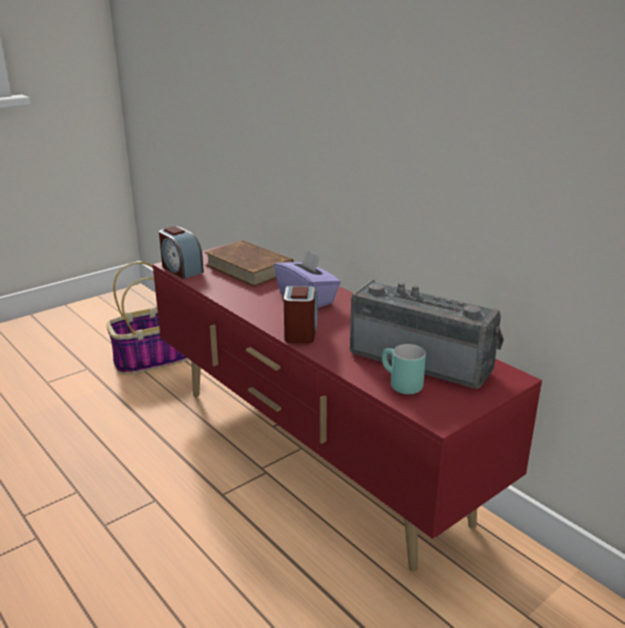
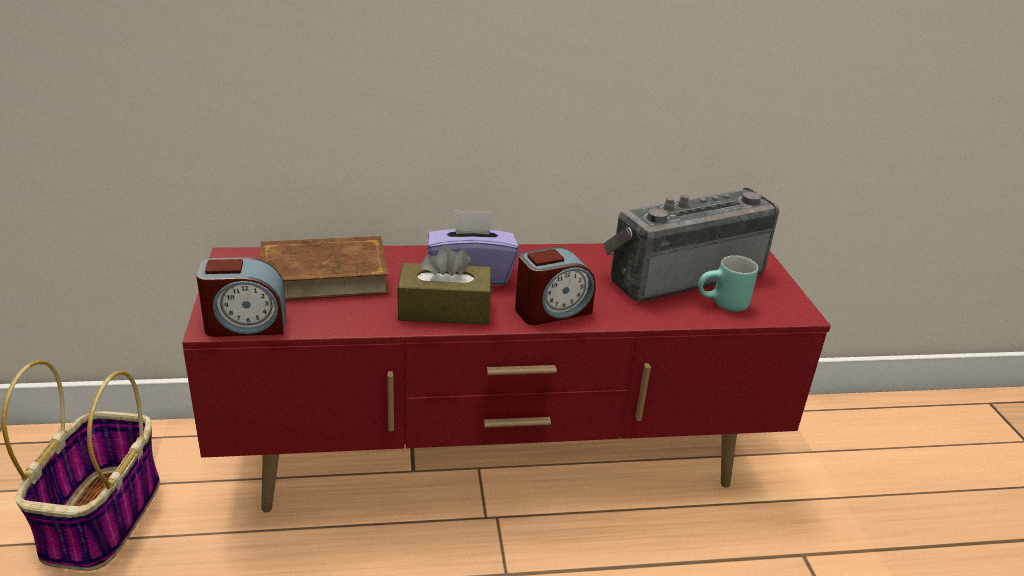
camera: 60 degrees left, 5 degrees up
(257, 304) = (444, 310): none -> brown tissue box
(301, 331) = (552, 310): alarm clock -> alarm clock turned 120 degrees clockwise

